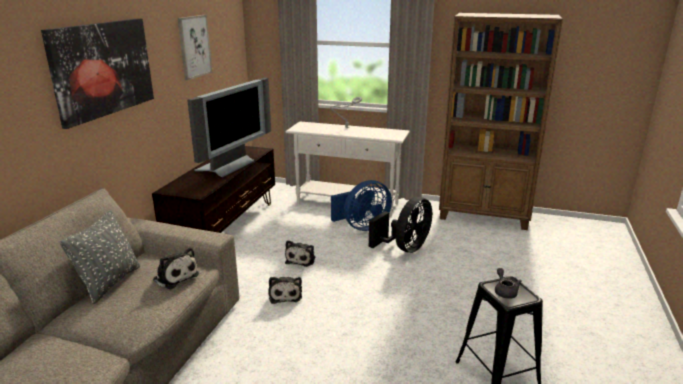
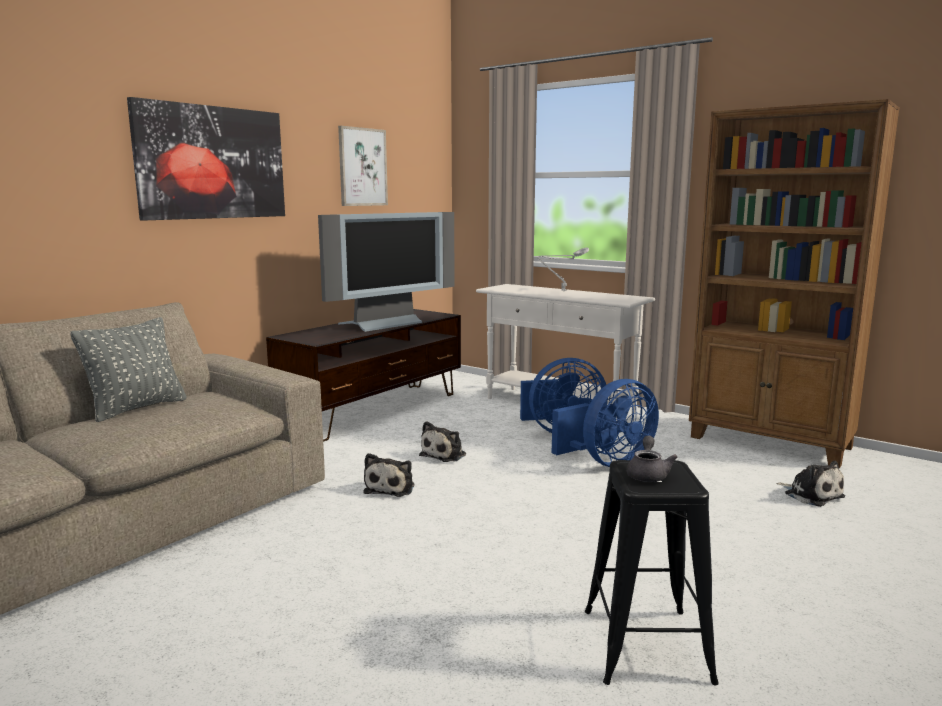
camera: 20 degrees right, 10 degrees down
(175, 276) = (213, 412): plush toy -> plush toy (811, 495)
(405, 248) = (608, 463): black fan -> blue fan

